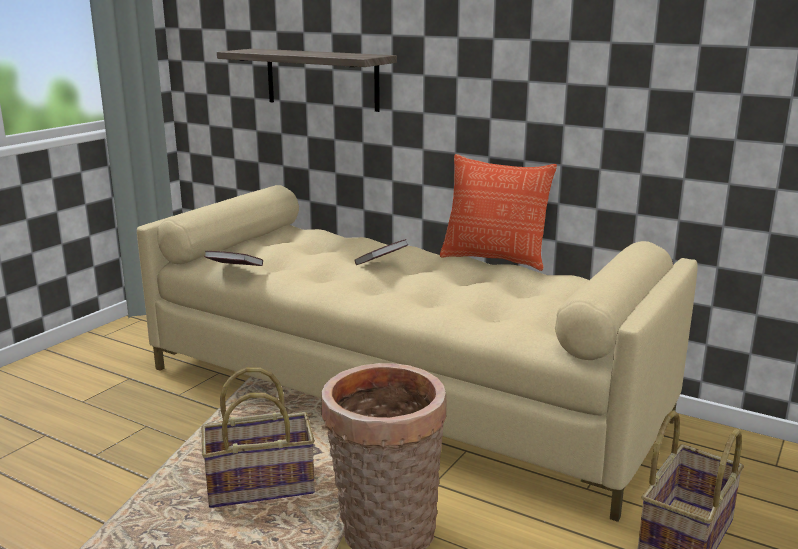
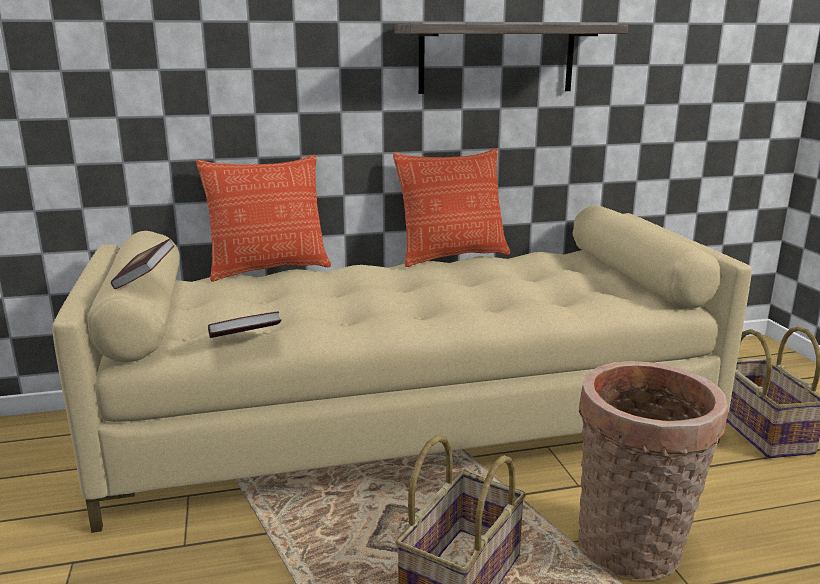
camera: 45 degrees left, 0 degrees up
(322, 79) = (192, 82): shelf -> shelf (497, 59)
(352, 234) = (269, 269): none -> orange pillow
(381, 262) = (375, 285): book -> book (145, 278)

